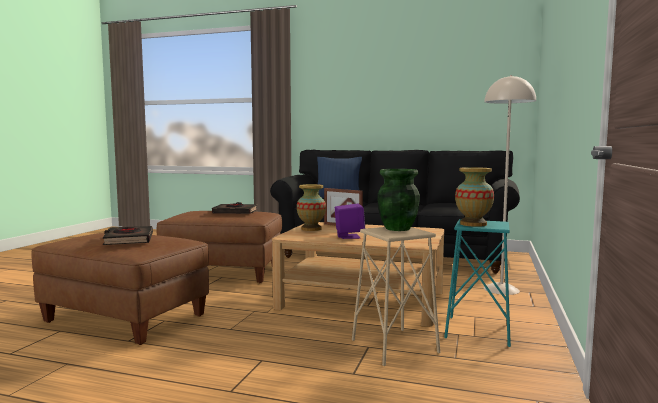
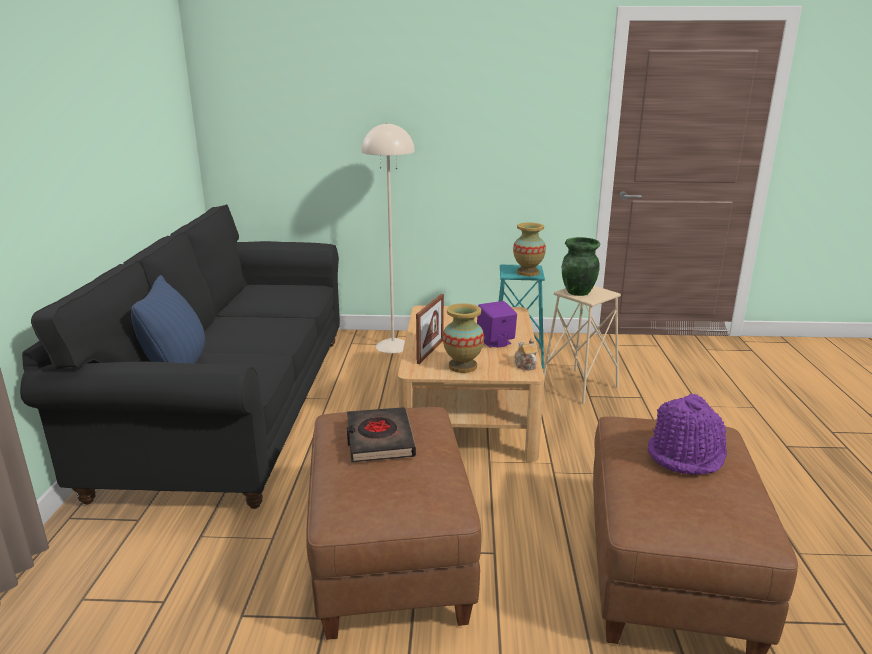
camera: 105 degrees left, 15 degrees up
(128, 240) = (686, 455): black book -> purple hat
(299, 238) = (525, 365): none -> teapot

